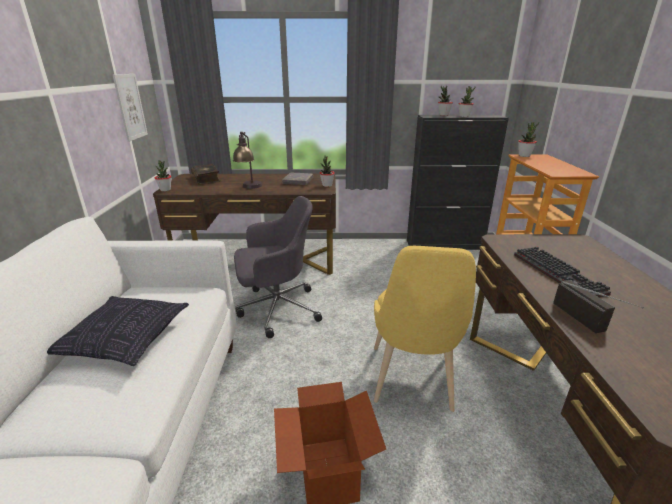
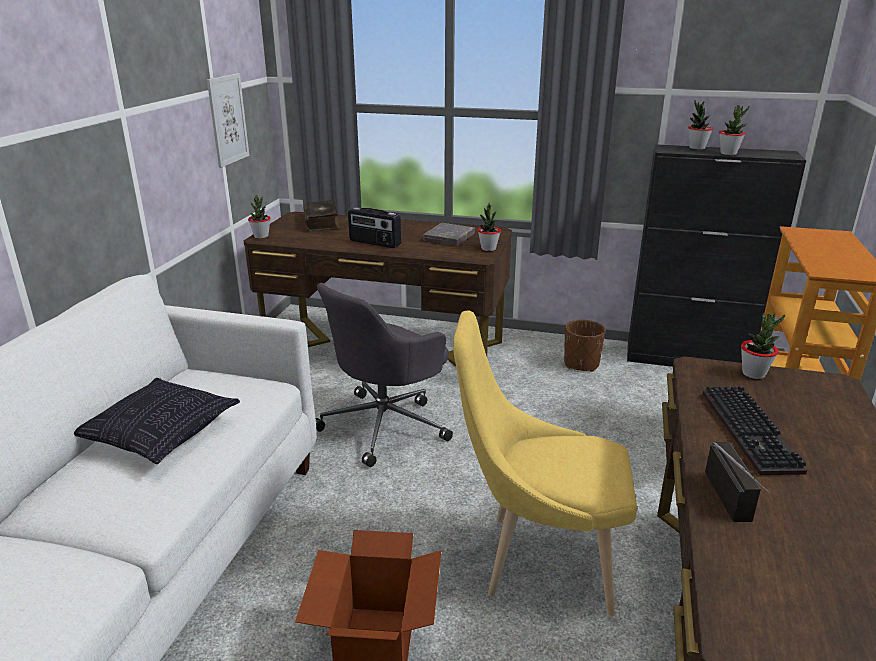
camera: 15 degrees right, 0 degrees up
(249, 188) = (374, 243): table lamp -> radio
(276, 309) = (385, 425): grey office chair -> grey office chair turned 135 degrees clockwise
(385, 254) = (581, 364): none -> brown planter
(412, 382) = (538, 560): yellow chair -> yellow chair turned 75 degrees clockwise
(524, 156) = (805, 231): potted plant -> potted plant (753, 374)

